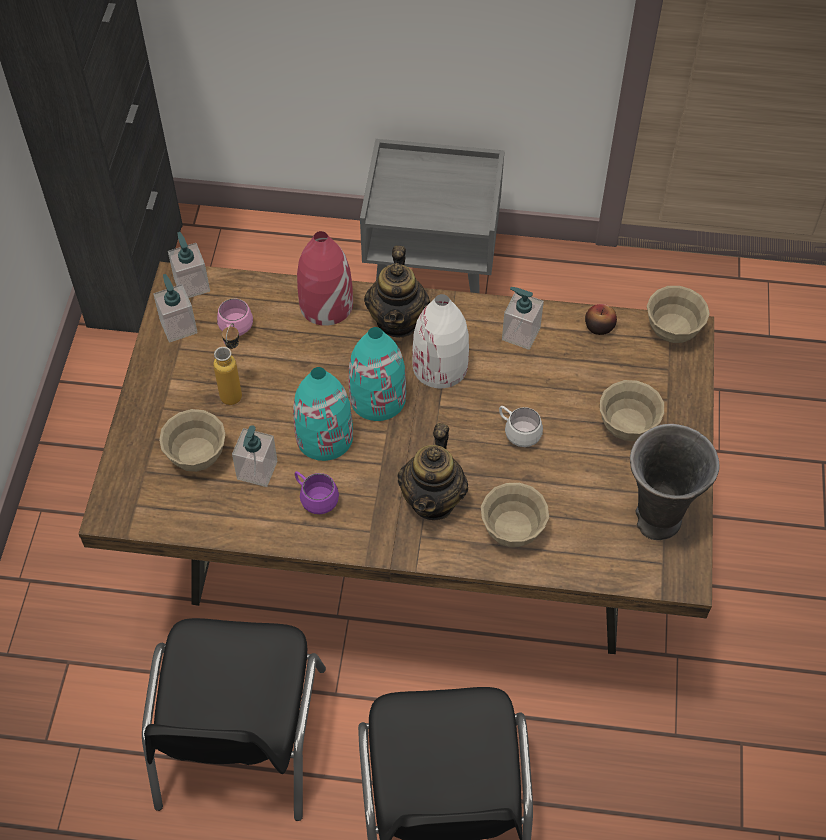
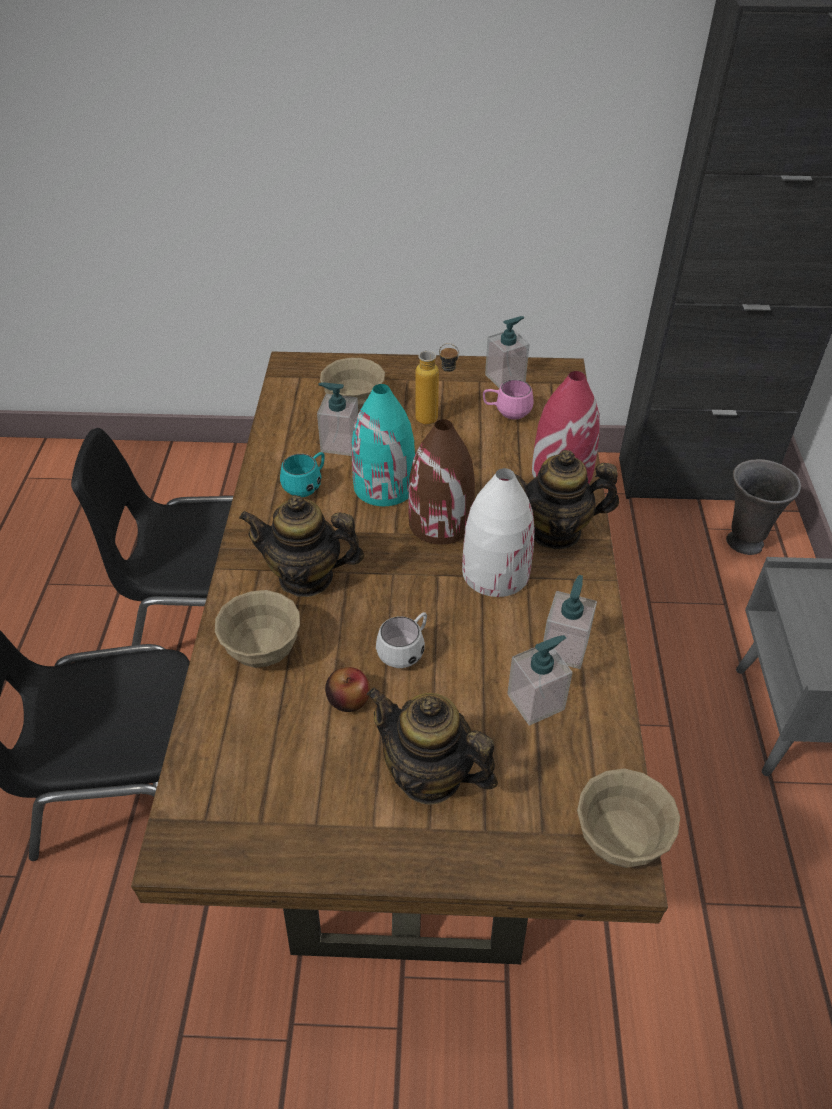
camera: 85 degrees right, 10 degrees down
(192, 285) = (559, 380): soap dispenser -> soap dispenser (536, 702)
(315, 499) = (307, 485): purple mug -> turquoise mug
(378, 398) = (441, 523): turquoise vase -> brown vase
(599, 327) = (601, 739): apple -> apple (348, 699)
(627, 426) = (429, 775): beige bowl -> teapot
(656, 521) = (272, 813): grey vase -> grey vase (743, 542)

